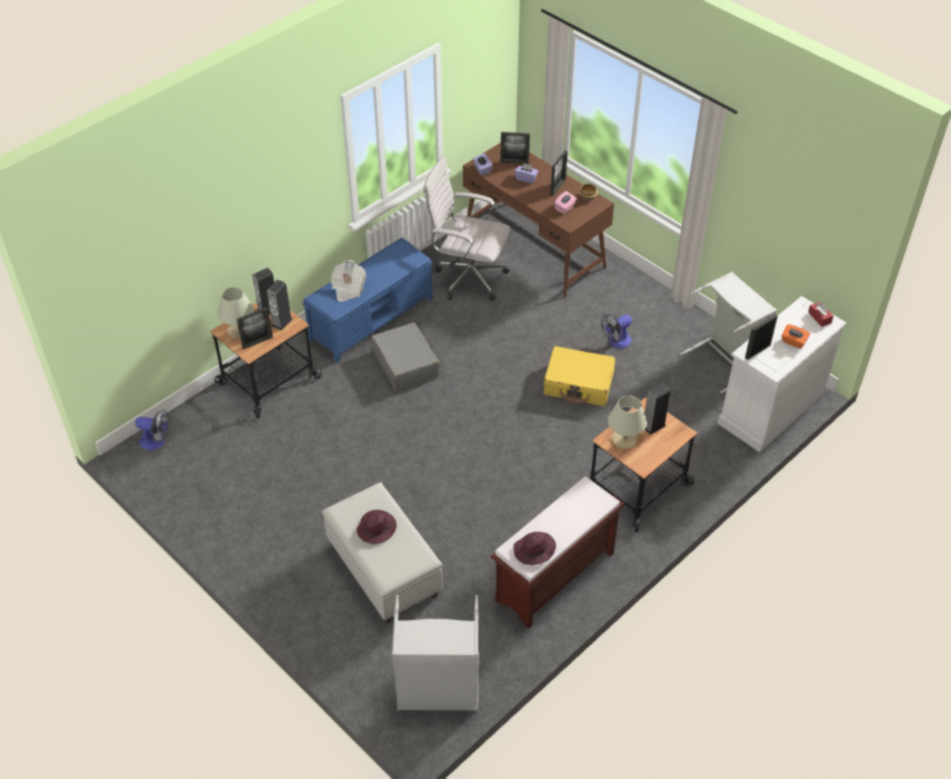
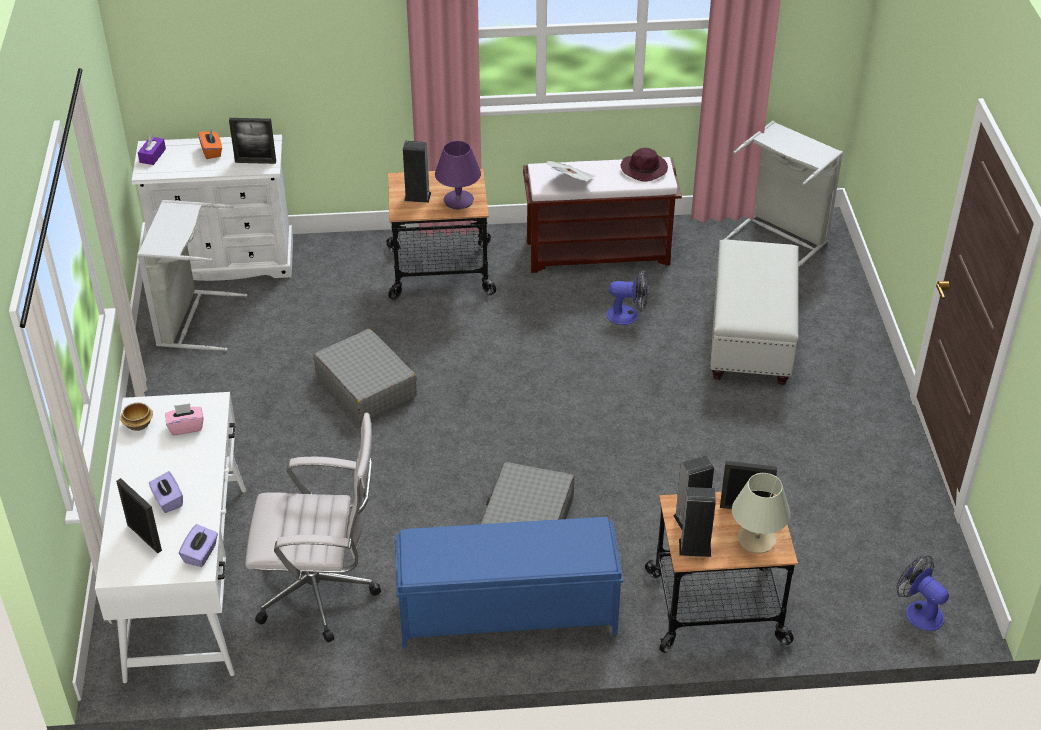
camera: 140 degrees left, 5 degrees down
(348, 289) = (549, 550): newspaper -> newspaper (571, 182)
(376, 528) = (757, 289): purple hat -> none
(467, 278) = (322, 593): white office chair -> white office chair turned 60 degrees counterclockwise
(534, 249) = (188, 580): brown desk -> white desk
(558, 187) = (151, 461): picture frame -> none
(579, 384) = (366, 386): yellow suitcase -> grey suitcase
(616, 342) = (267, 403): fan -> fan (628, 315)
(625, 439) = (458, 200): beige table lamp -> purple table lamp
(819, 317) = (152, 156): red tissue box -> purple tissue box

